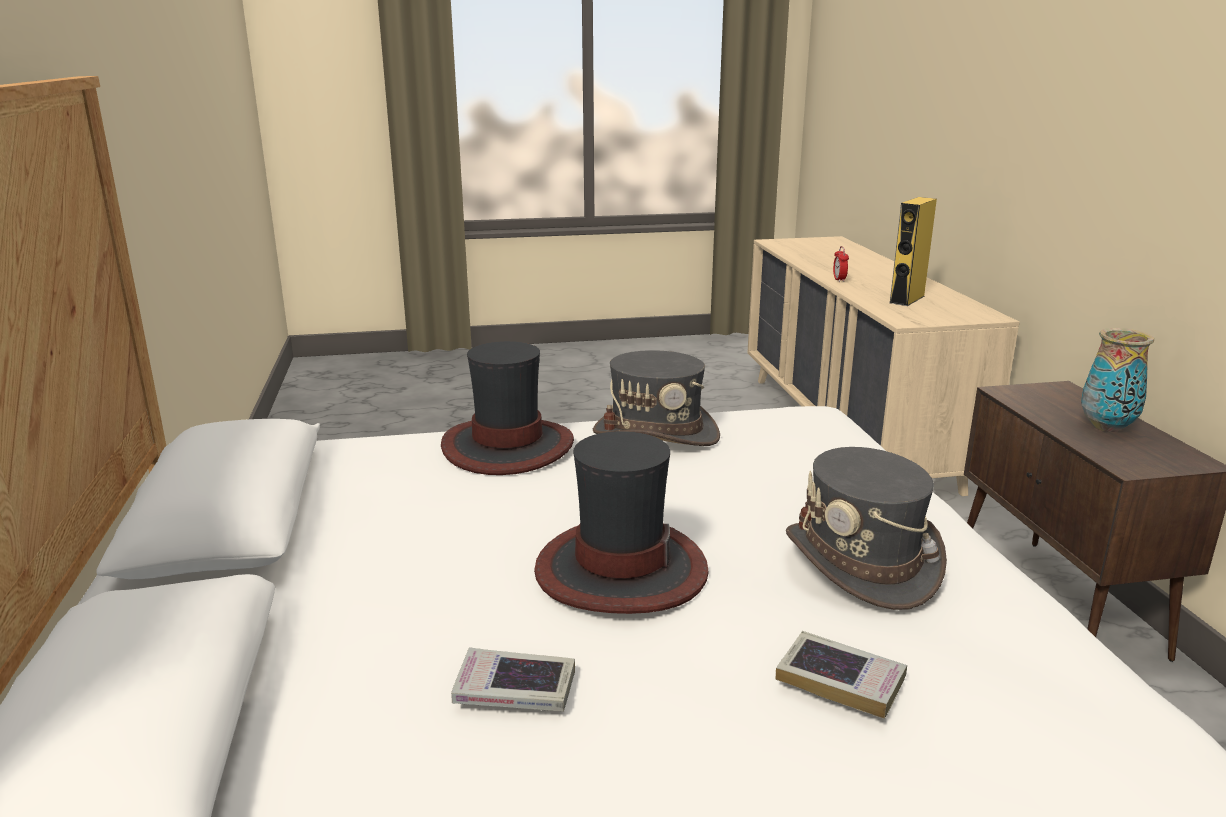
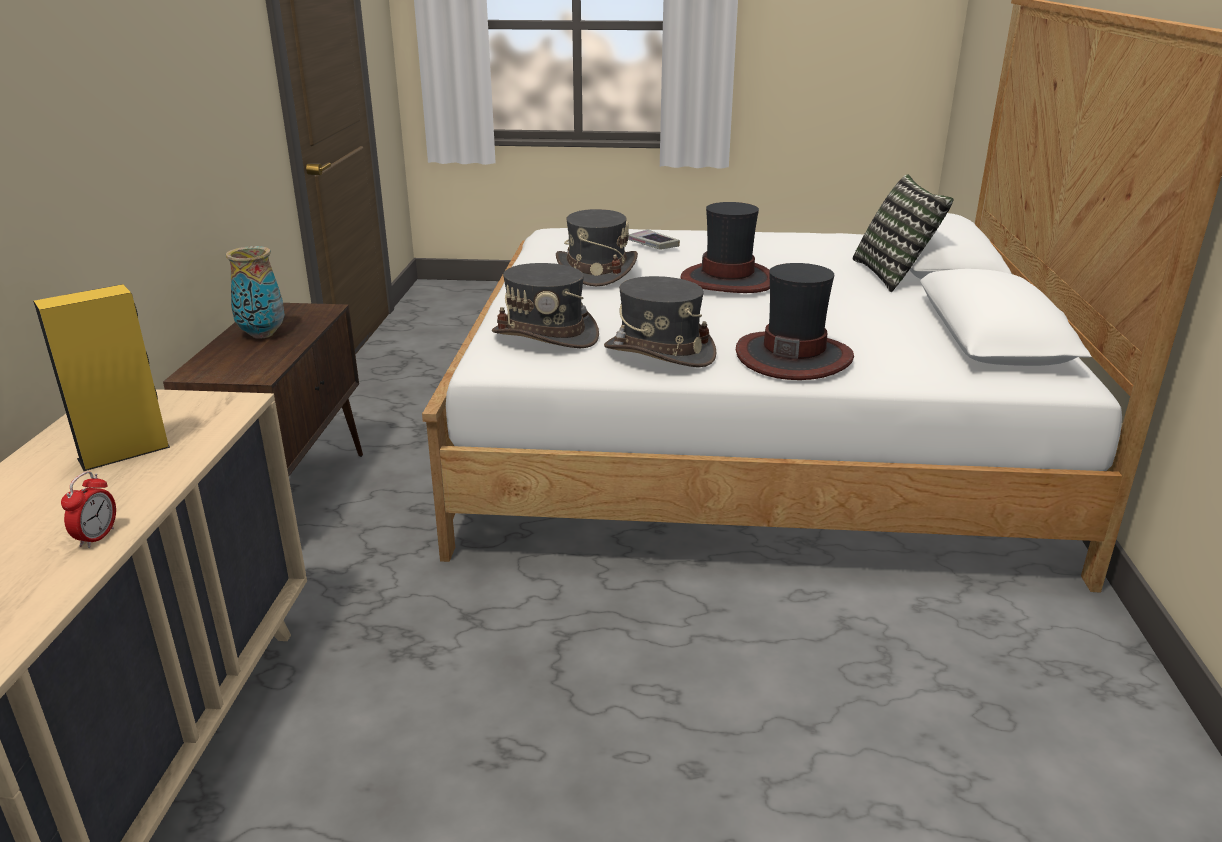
camera: 165 degrees left, 5 degrees up
(284, 664) = (894, 274): none -> pillow
(514, 689) = (787, 257): book -> none
(796, 440) = (545, 335): none -> grey hat

